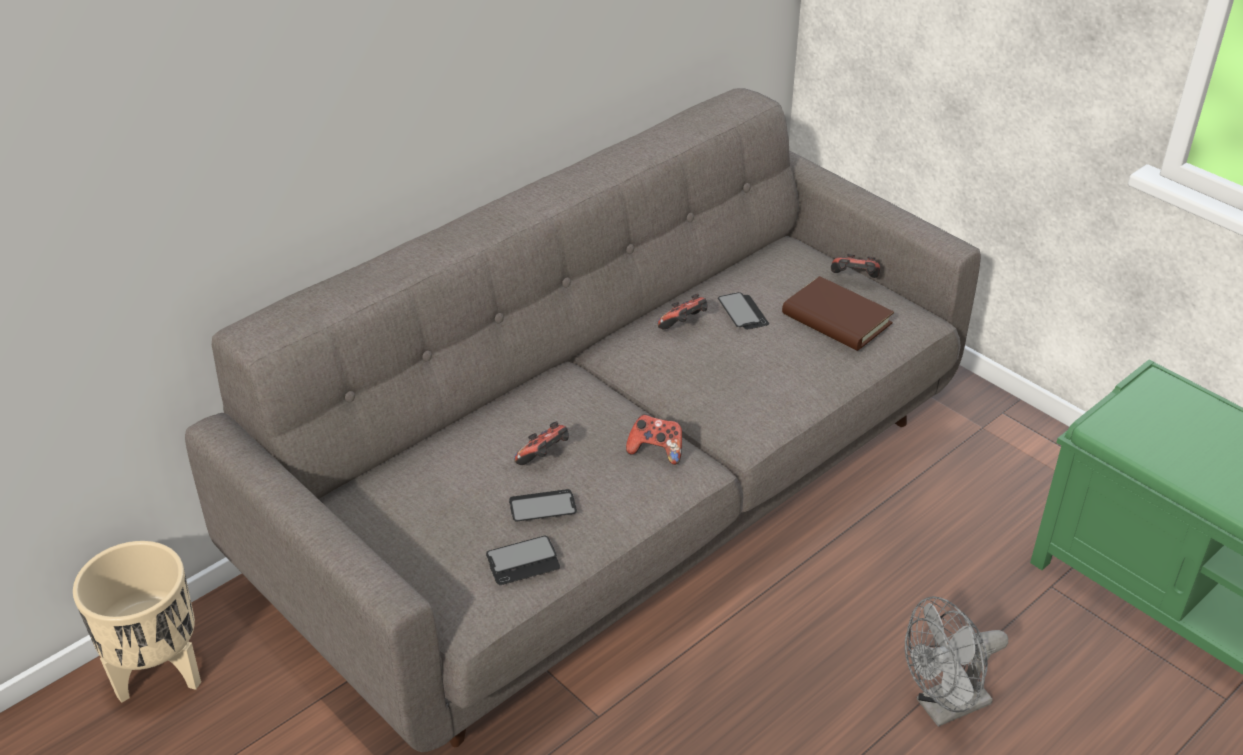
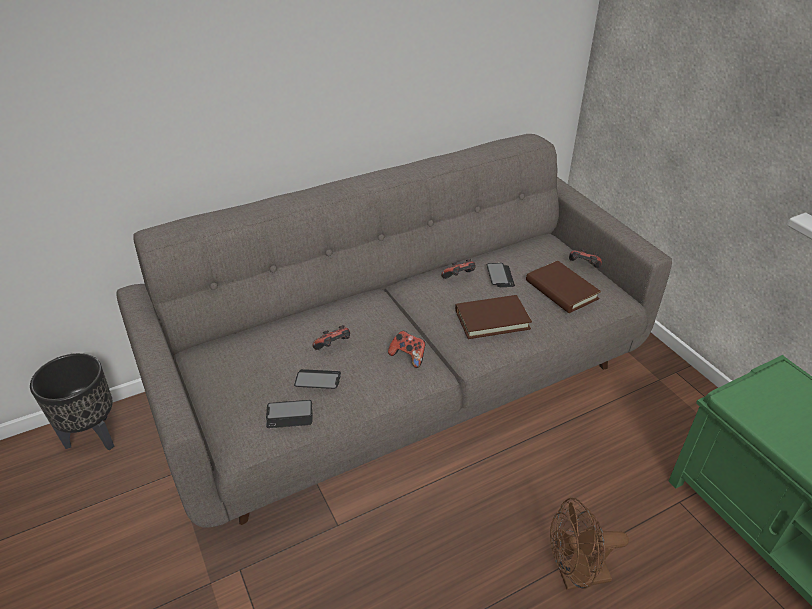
camera: 15 degrees right, 0 degrees up
(160, 674) = (94, 436): beige planter -> black planter
(755, 378) = (492, 319): none -> brown book
(944, 707) = (575, 576): grey fan -> brown fan

